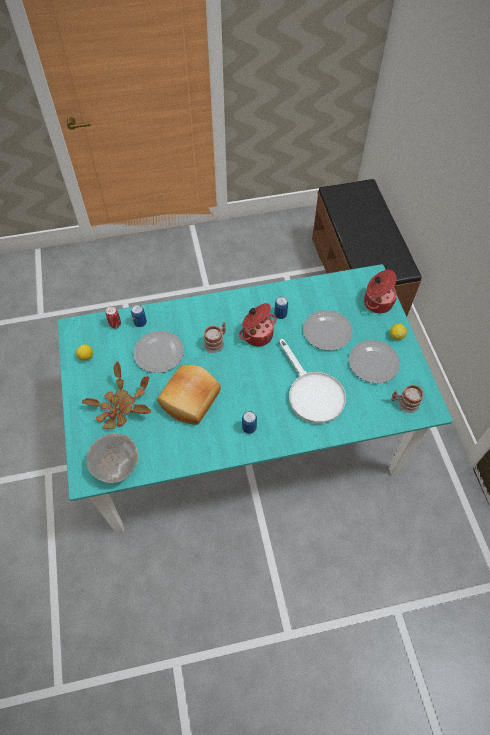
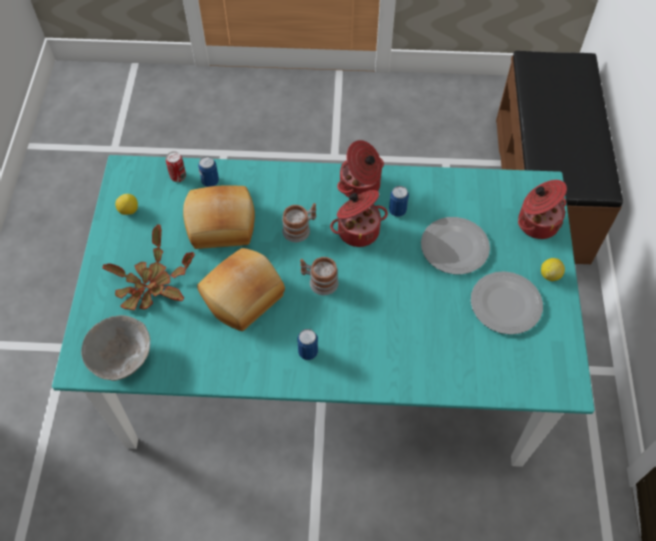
camera: 15 degrees right, 0 degrees up
(158, 353) = (221, 226): plate -> bread
(249, 303) = (360, 187): none -> cooking pot
(311, 392) = (407, 325): white frying pan -> none
(404, 403) = (532, 370): mug -> mug (319, 281)

